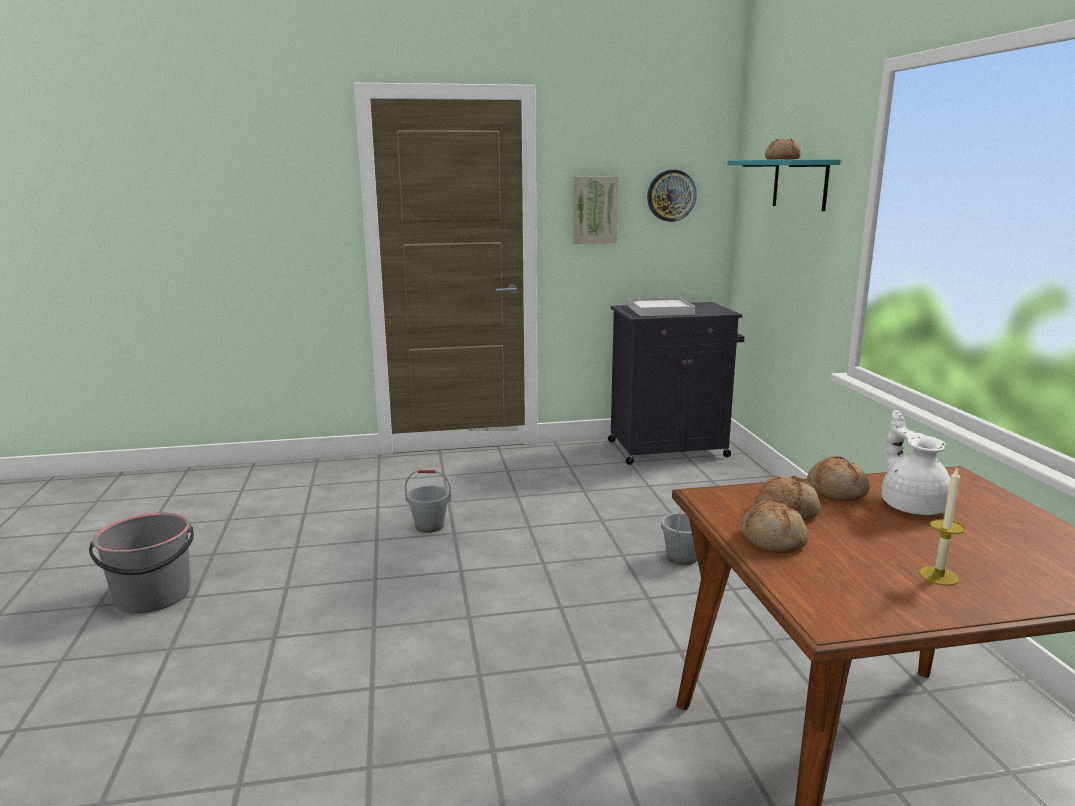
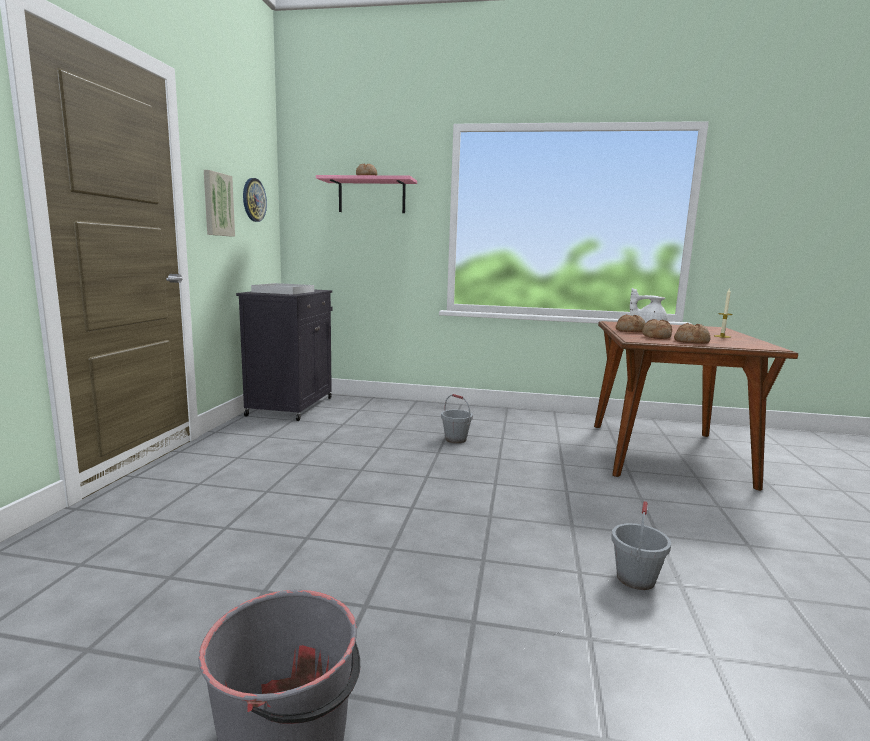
camera: 70 degrees left, 5 degrees down
(429, 526) = (309, 507): grey bucket -> grey bucket (635, 578)
(800, 184) = (371, 196): turquoise shelf -> pink shelf

